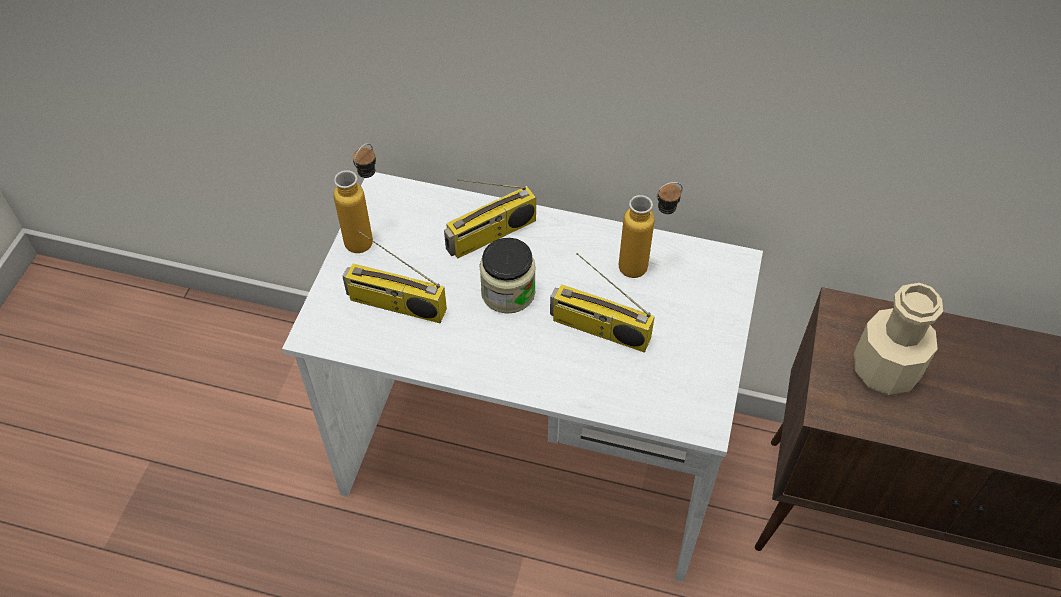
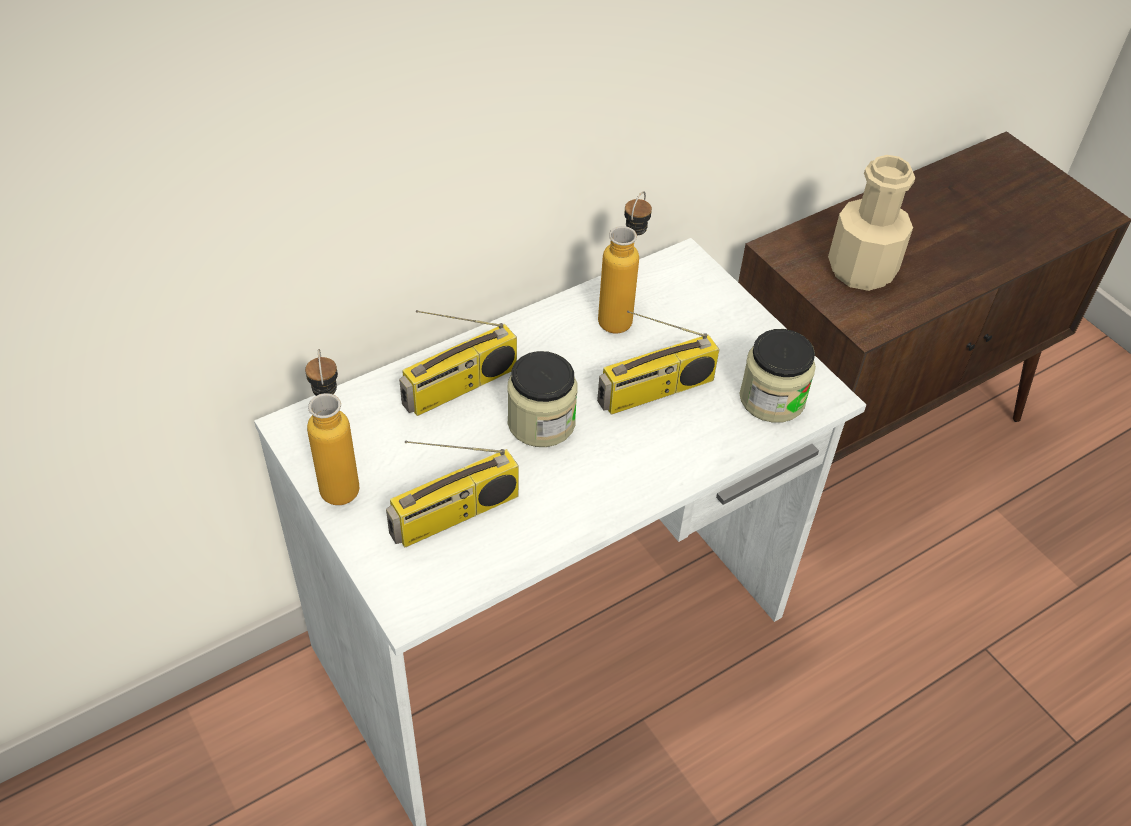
camera: 50 degrees left, 5 degrees down
(491, 235) = (460, 387): radio -> radio turned 45 degrees clockwise
(666, 395) = (772, 399): none -> jar

